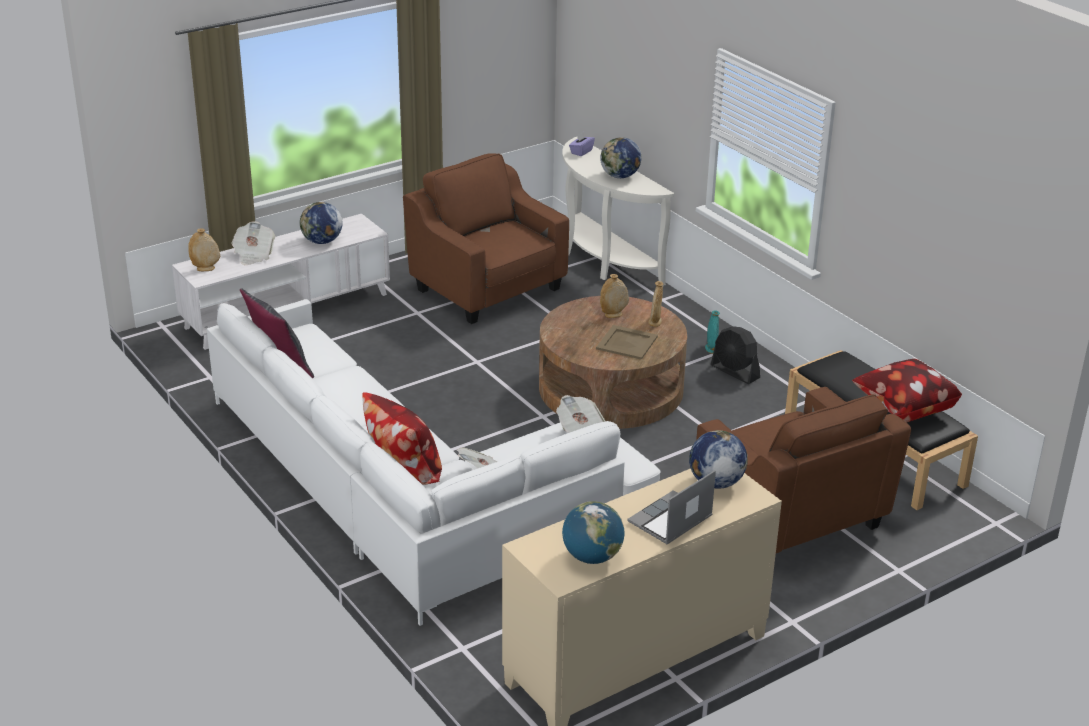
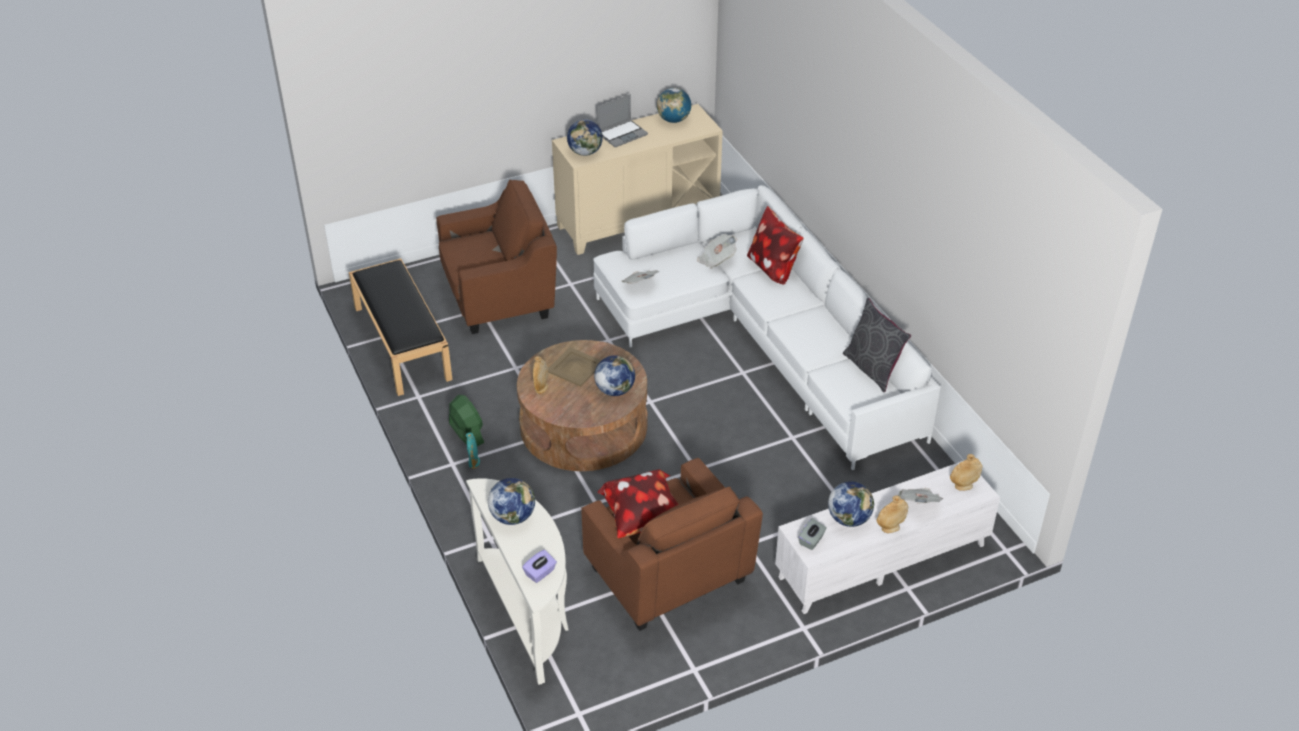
camera: 170 degrees left, 10 degrees up
(357, 227) = (811, 540): none -> grey tissue box
(574, 326) = (614, 390): none -> globe
(613, 315) = (575, 400): beige vase -> beige vase (890, 528)
(735, 372) = (466, 433): black fan -> green fan
(789, 518) = (499, 296): brown armchair -> brown armchair turned 90 degrees clockwise
(903, 408) = (389, 288): pillow -> pillow (643, 520)

